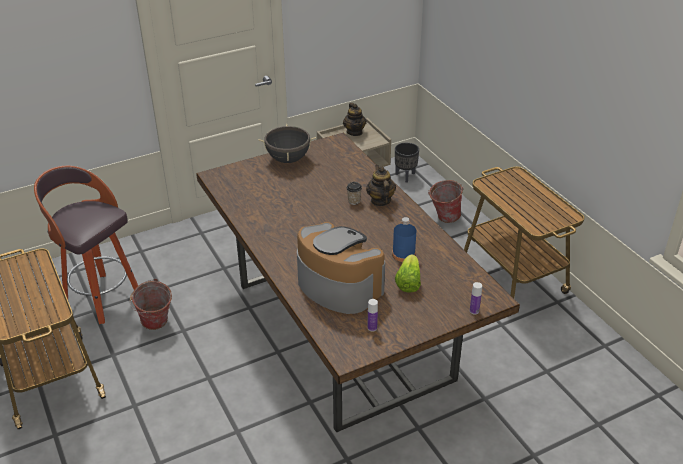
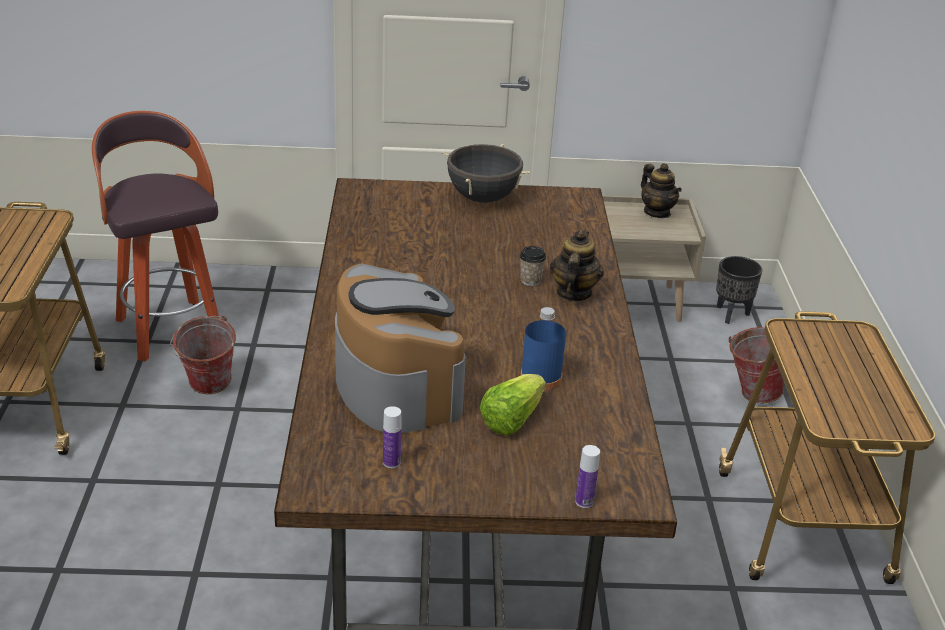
camera: 25 degrees right, 5 degrees down
(354, 132) = (657, 212): teapot -> teapot turned 45 degrees counterclockwise

